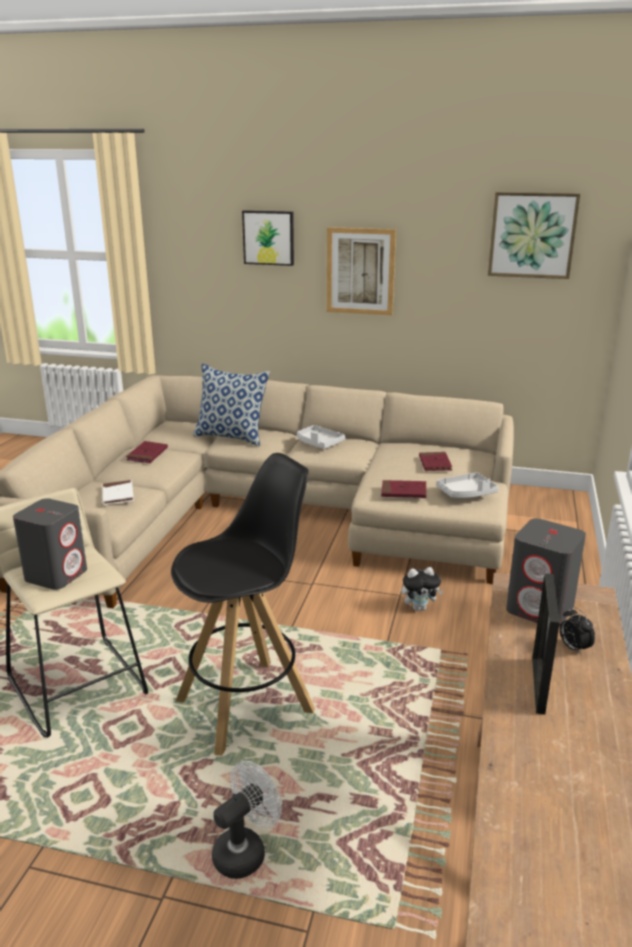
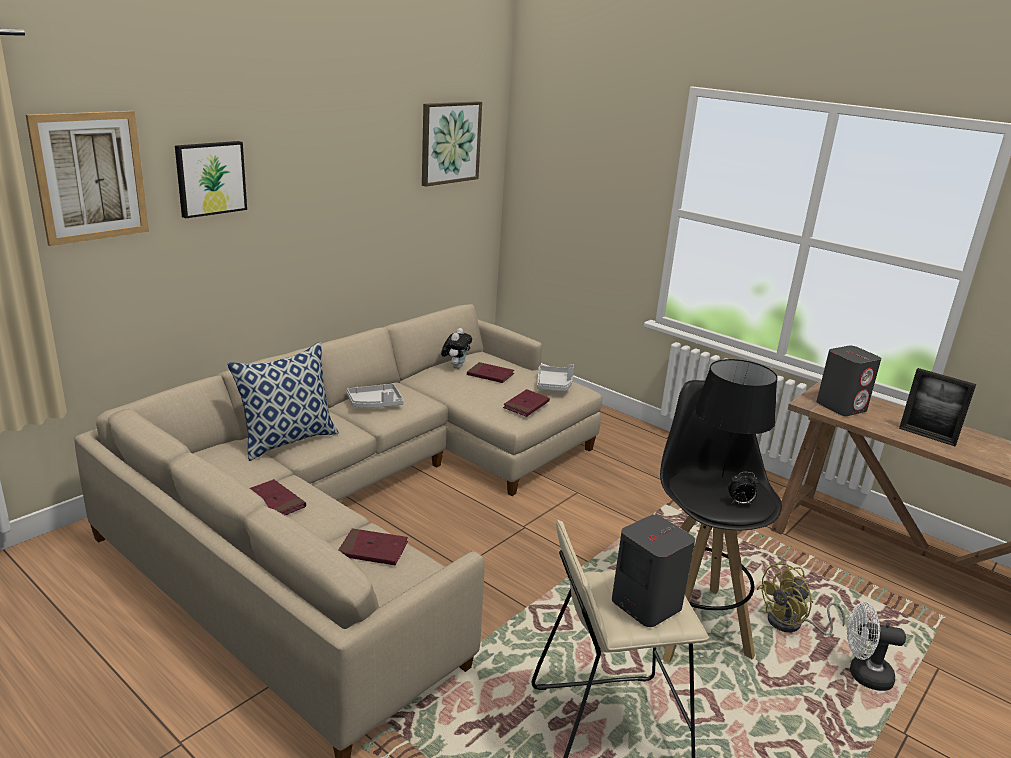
camera: 65 degrees left, 0 degrees up
(118, 495) = (373, 550): white book -> red book
(245, 850) = (863, 675): white fan -> white fan turned 60 degrees counterclockwise
(263, 561) = (722, 477): none -> black table lamp
(296, 778) = (791, 625): none -> yellow fan
(360, 271) = (315, 203): picture -> picture (90, 177)
(419, 608) = (603, 491): plush toy -> plush toy (456, 366)
(573, 648) = (888, 414): alarm clock -> alarm clock (740, 503)

